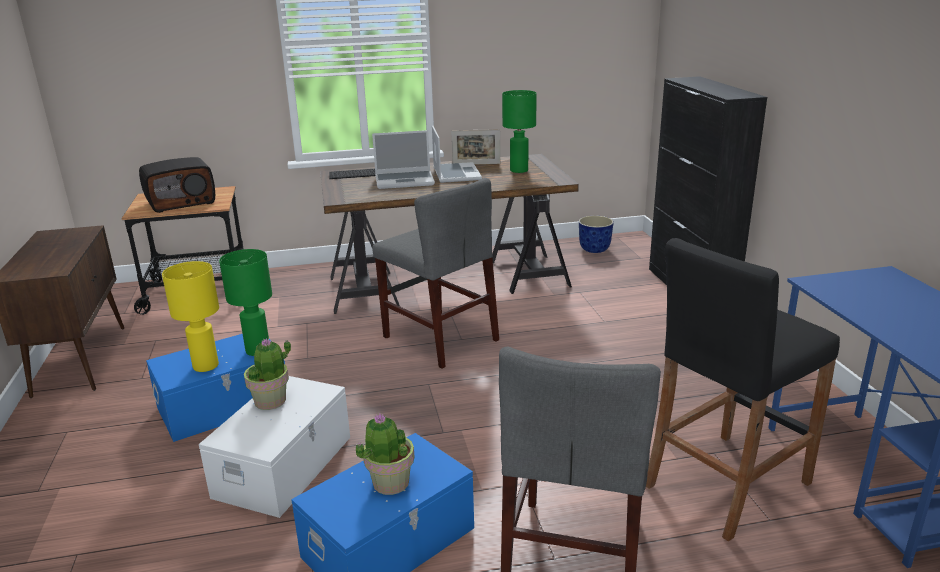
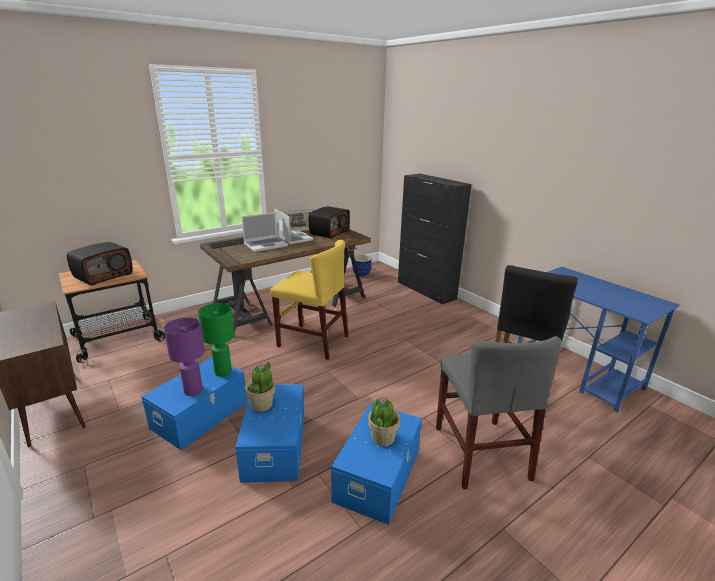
camera: 25 degrees left, 0 degrees up
(206, 366) = (194, 390): yellow table lamp -> purple table lamp
(286, 466) = (276, 445): white storage box -> blue storage box
(440, 338) = (313, 341): grey chair -> yellow chair
(519, 170) = (329, 232): green table lamp -> radio

